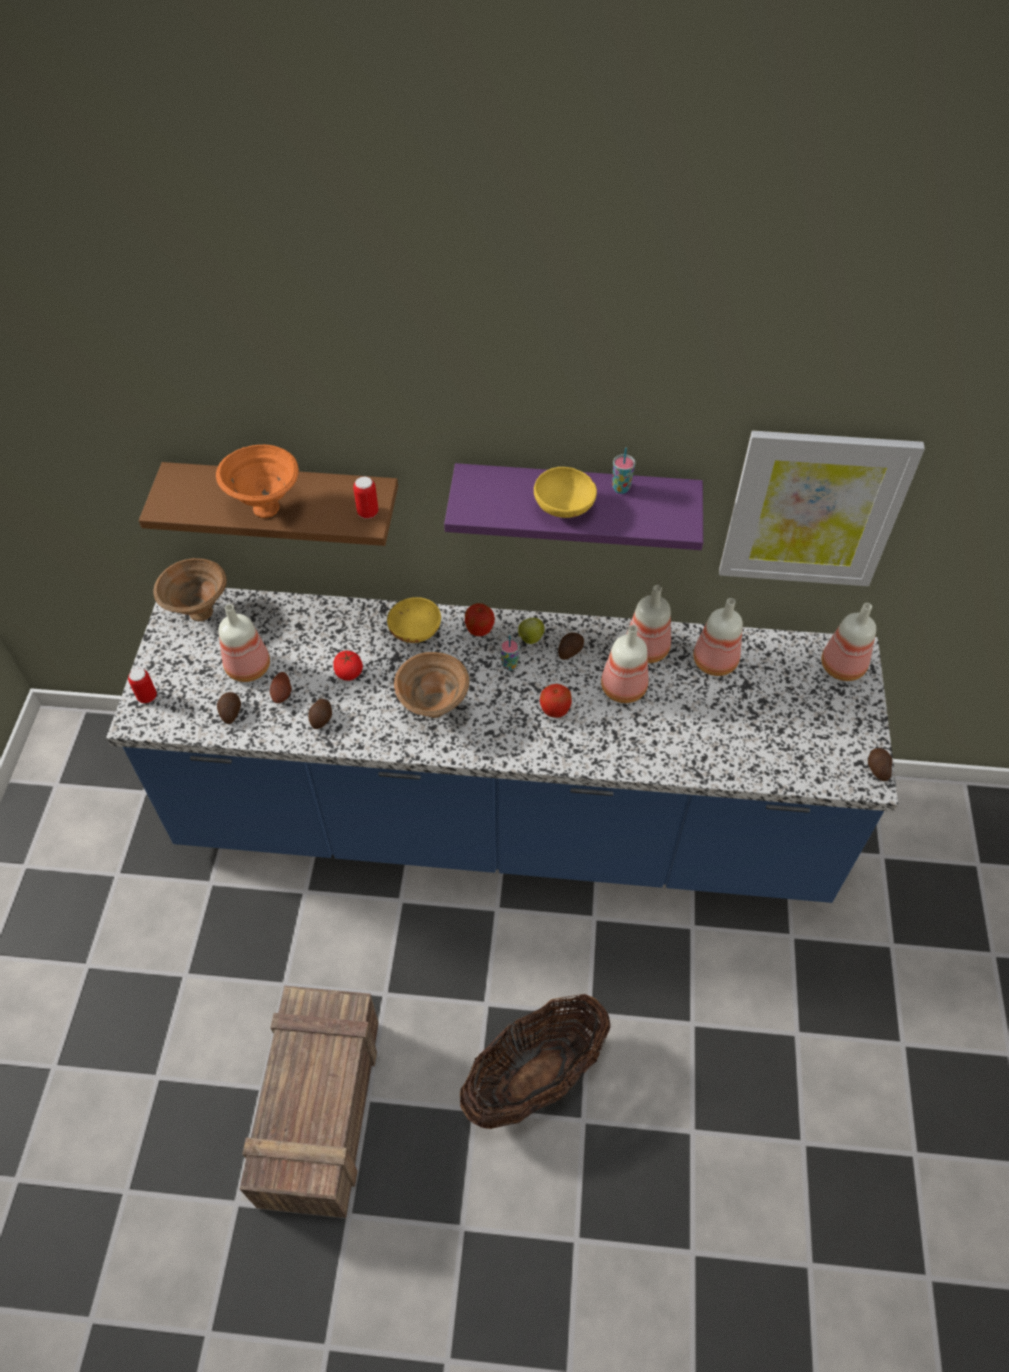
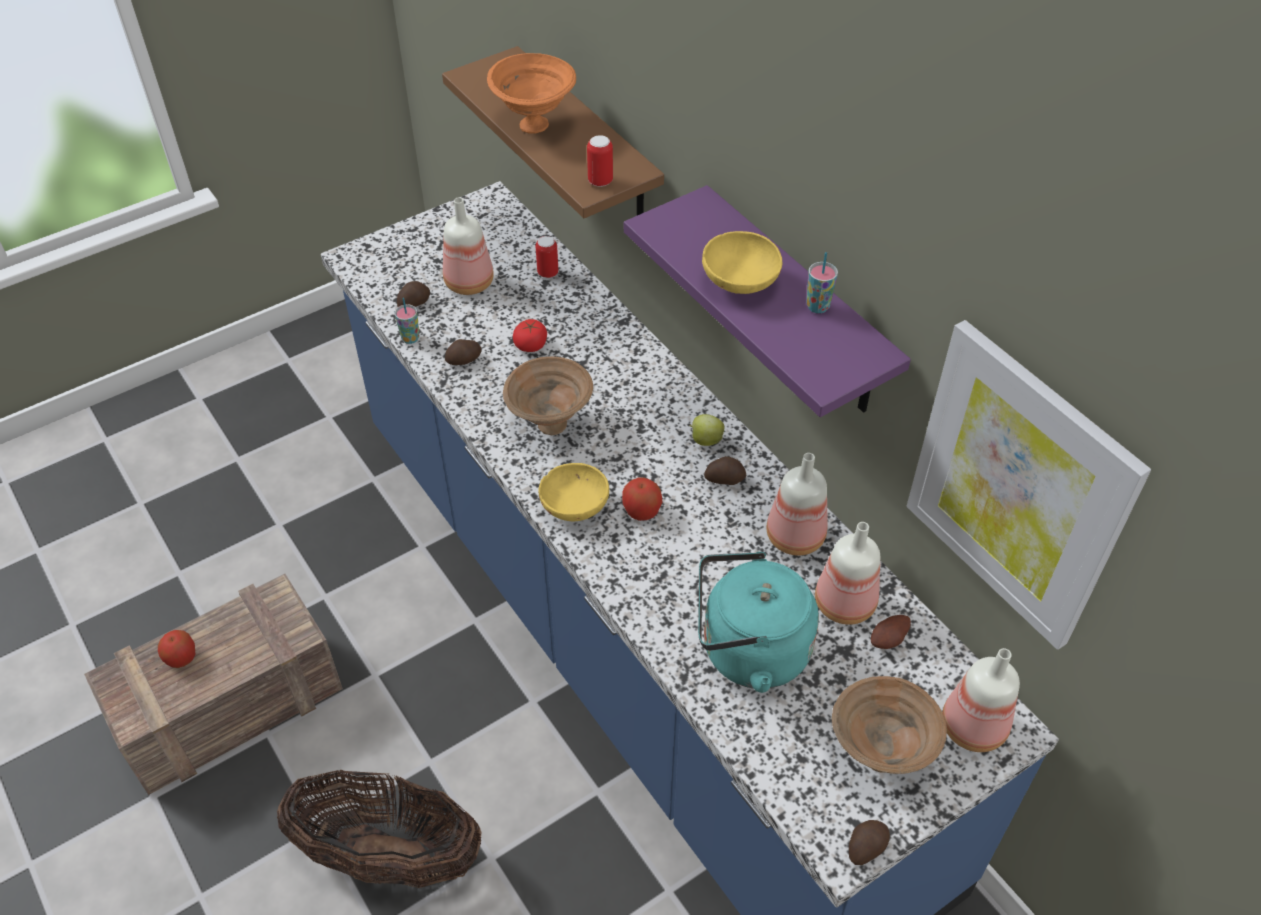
camera: 50 degrees right, 5 degrees down
(147, 697) = (380, 248): can -> can (548, 273)
(199, 613) = (492, 220): brown bowl -> brown bowl (877, 756)
(282, 694) = (464, 320): potato -> potato (889, 640)
(414, 631) = (622, 356): yellow bowl -> yellow bowl (574, 506)
(479, 629) = (675, 398): apple -> apple (182, 658)
(509, 665) = (657, 445): cup -> cup (410, 338)
(623, 689) = (724, 549): bottle -> none
(708, 730) = (748, 651): none -> turquoise kettle

